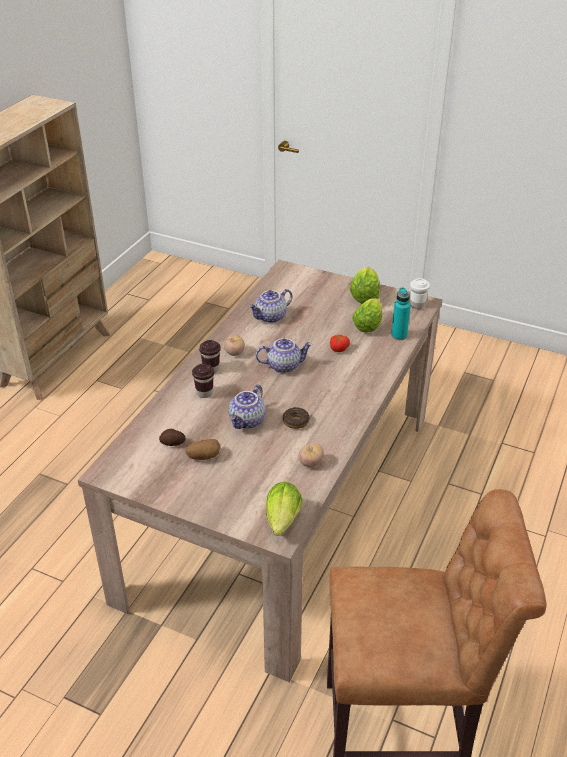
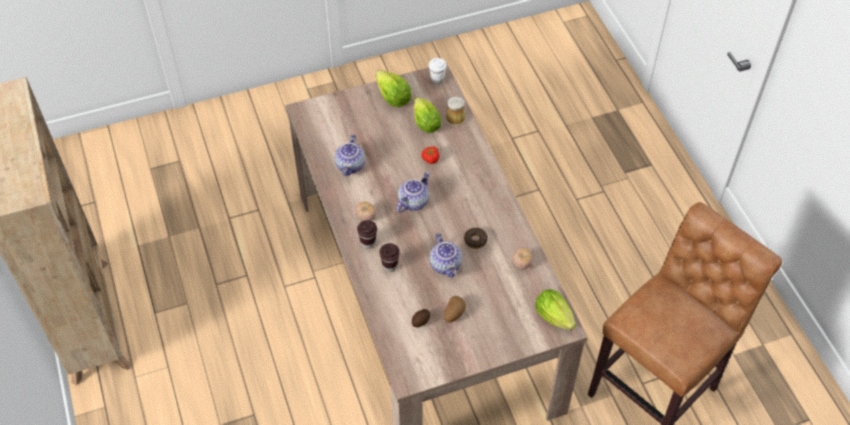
camera: 45 degrees left, 15 degrees up
(399, 335) = (456, 117): turquoise bottle -> mug

